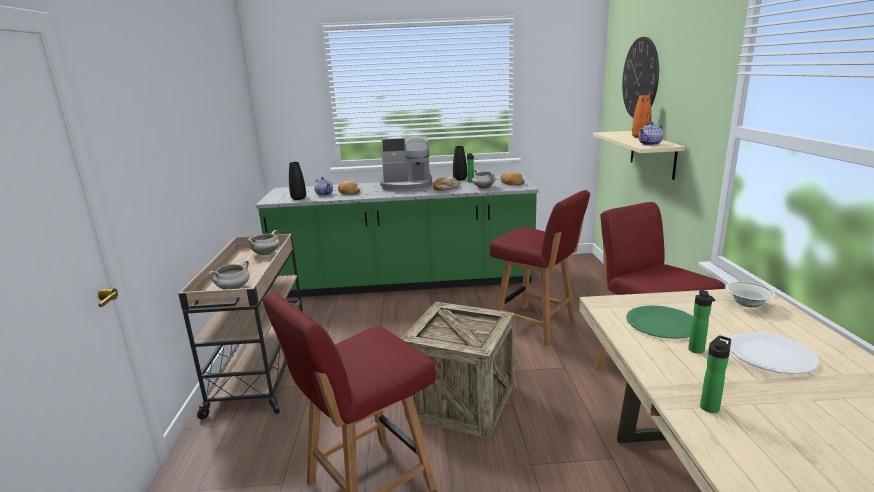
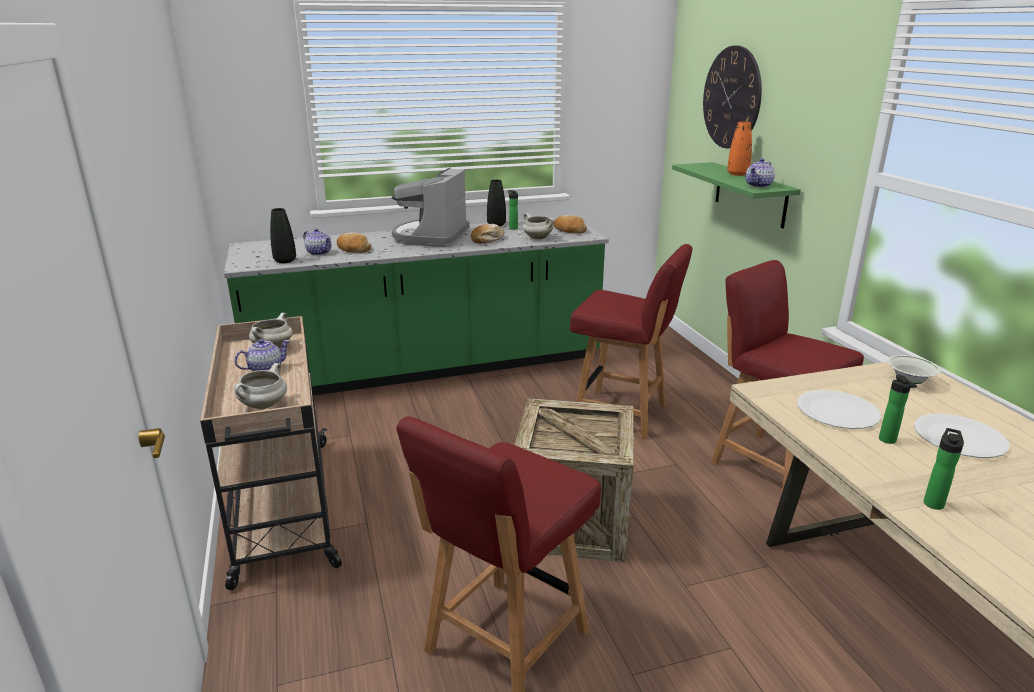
camera: 15 degrees left, 5 degrees up
(251, 266) = (265, 369): none -> teapot
(407, 186) = (431, 237): coffee machine -> coffee machine turned 120 degrees clockwise
(652, 154) = (750, 194): beige shelf -> green shelf
(662, 324) = (837, 412): green plate -> white plate

